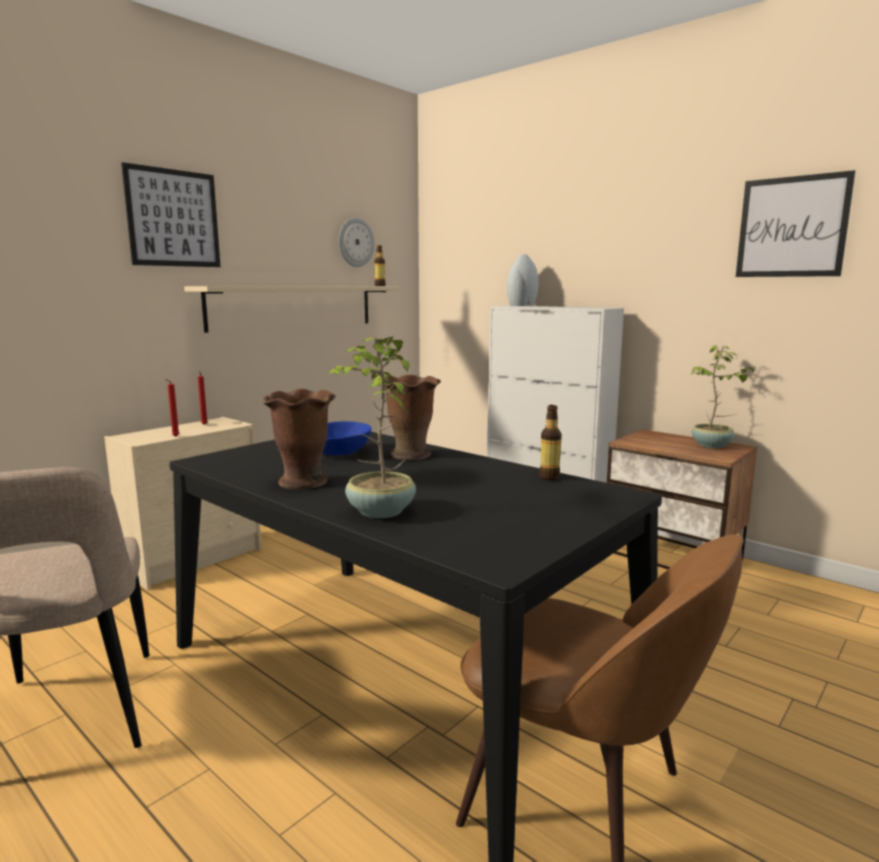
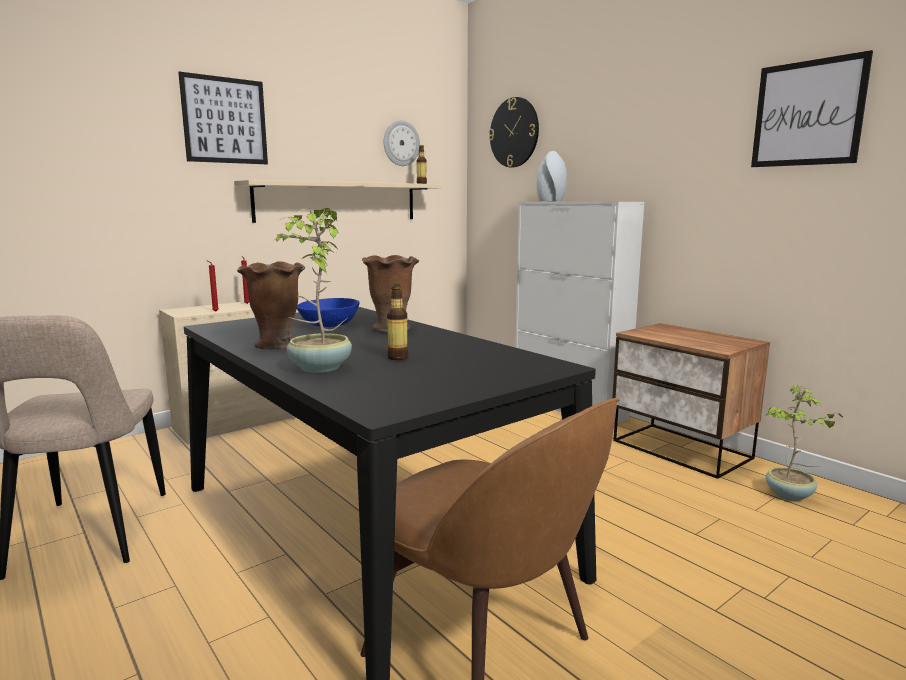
camera: 10 degrees right, 0 degrees up
(475, 233) = (514, 132): none -> wall clock
(549, 477) = (500, 350): bottle -> bottle (397, 358)
(712, 446) = (721, 339): potted plant -> potted plant (790, 495)

